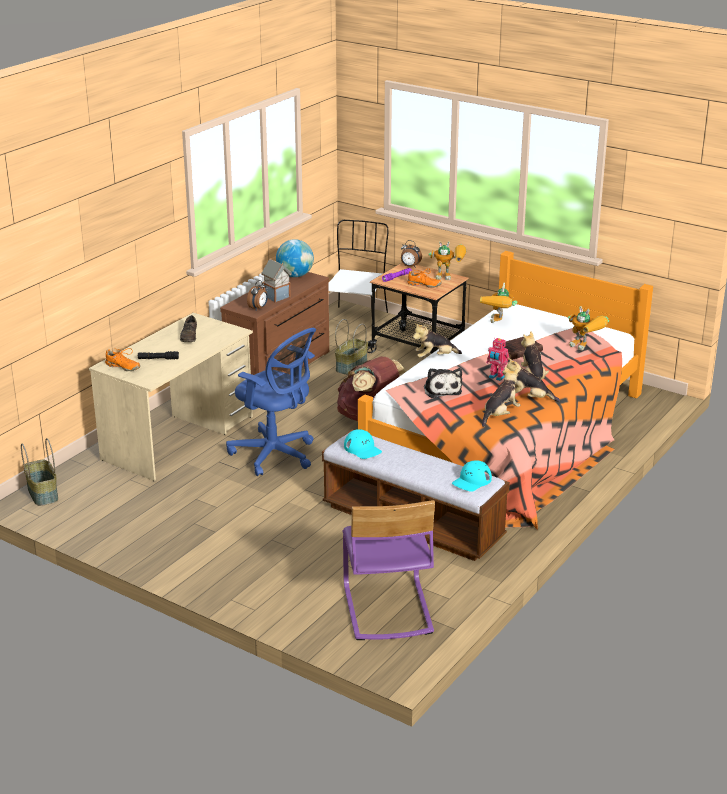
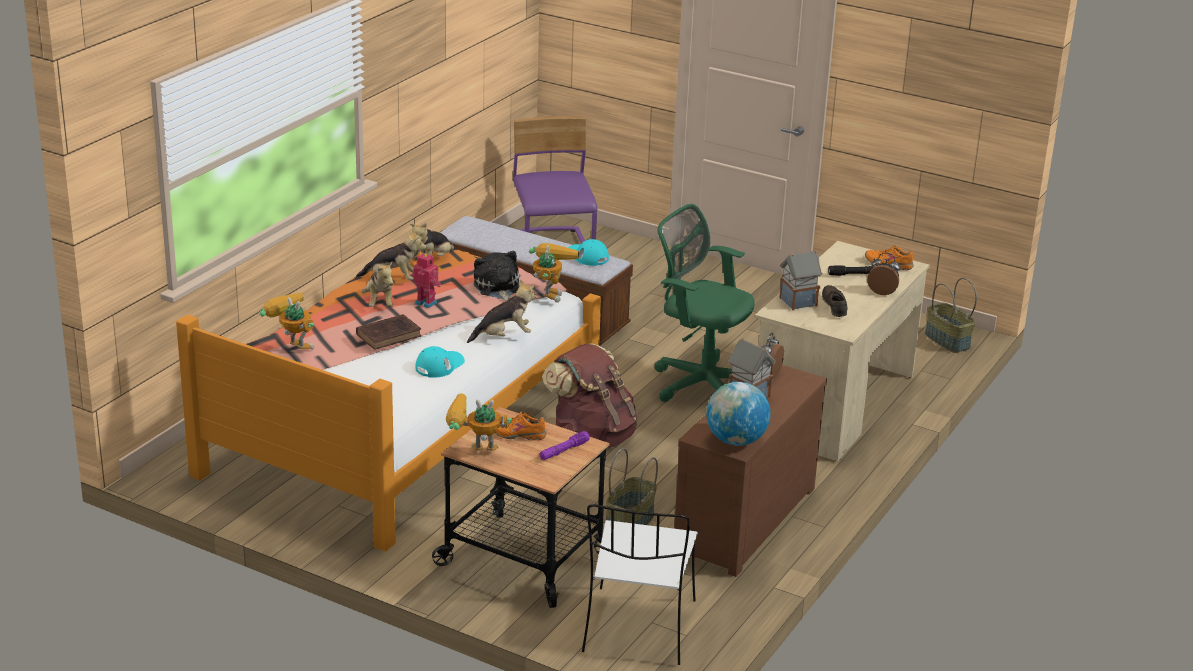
camera: 175 degrees right, 0 degrees up
(216, 338) = (797, 302): none -> toy house
(275, 455) = (701, 385): blue office chair -> green office chair
(410, 266) = (542, 477): alarm clock -> alarm clock (882, 291)
(472, 481) = (471, 228): turquoise cap -> turquoise cap (439, 365)
(499, 323) = (404, 392): toy robot -> toy robot (550, 293)

